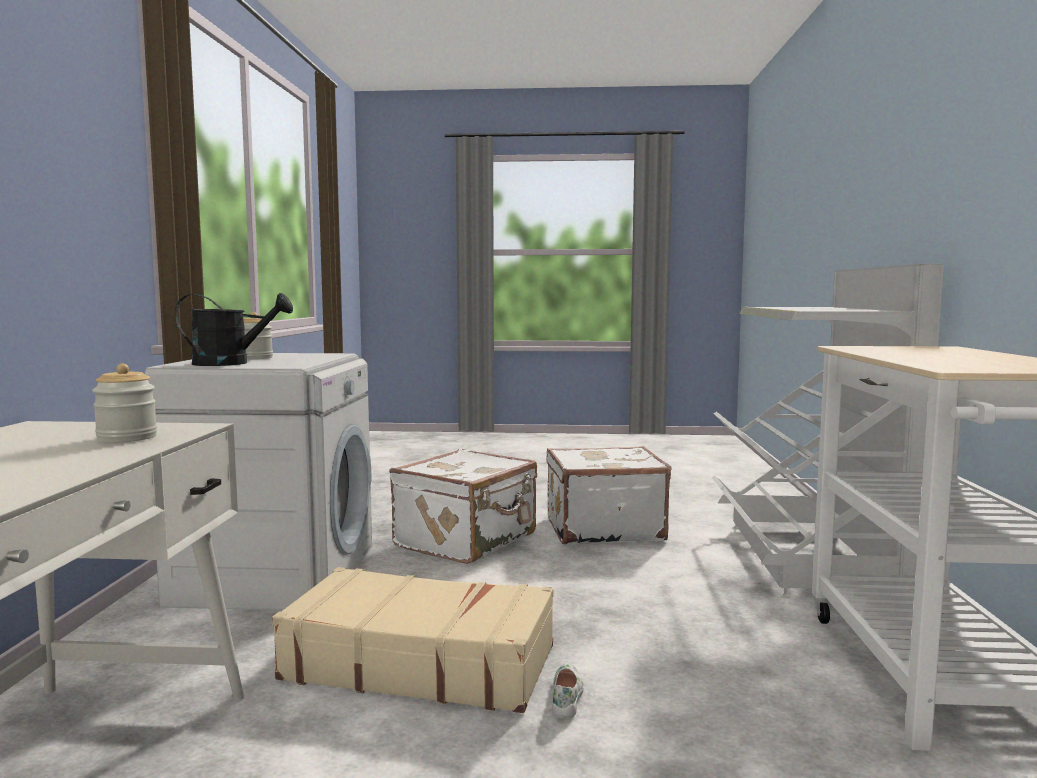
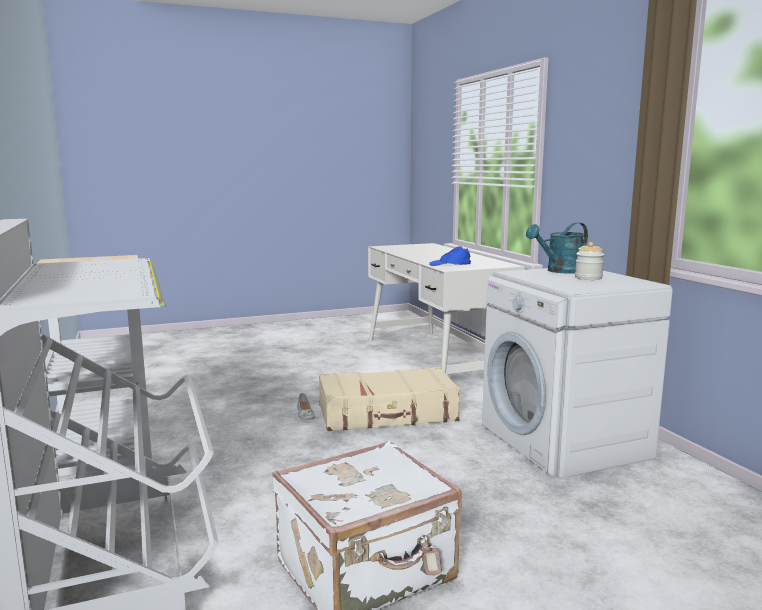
camera: 155 degrees right, 5 degrees up
(127, 438) = (450, 264): jar -> blue cap
(231, 363) = (559, 271): black watering can -> turquoise watering can
(468, 541) = (489, 509): white suitcase -> none

